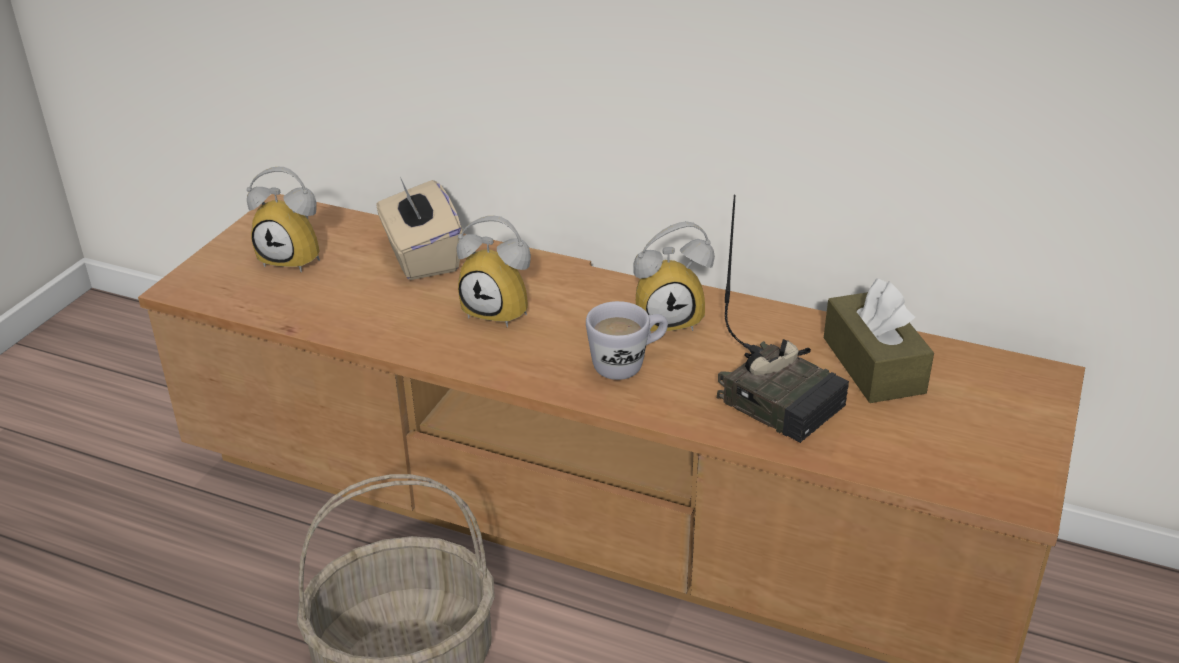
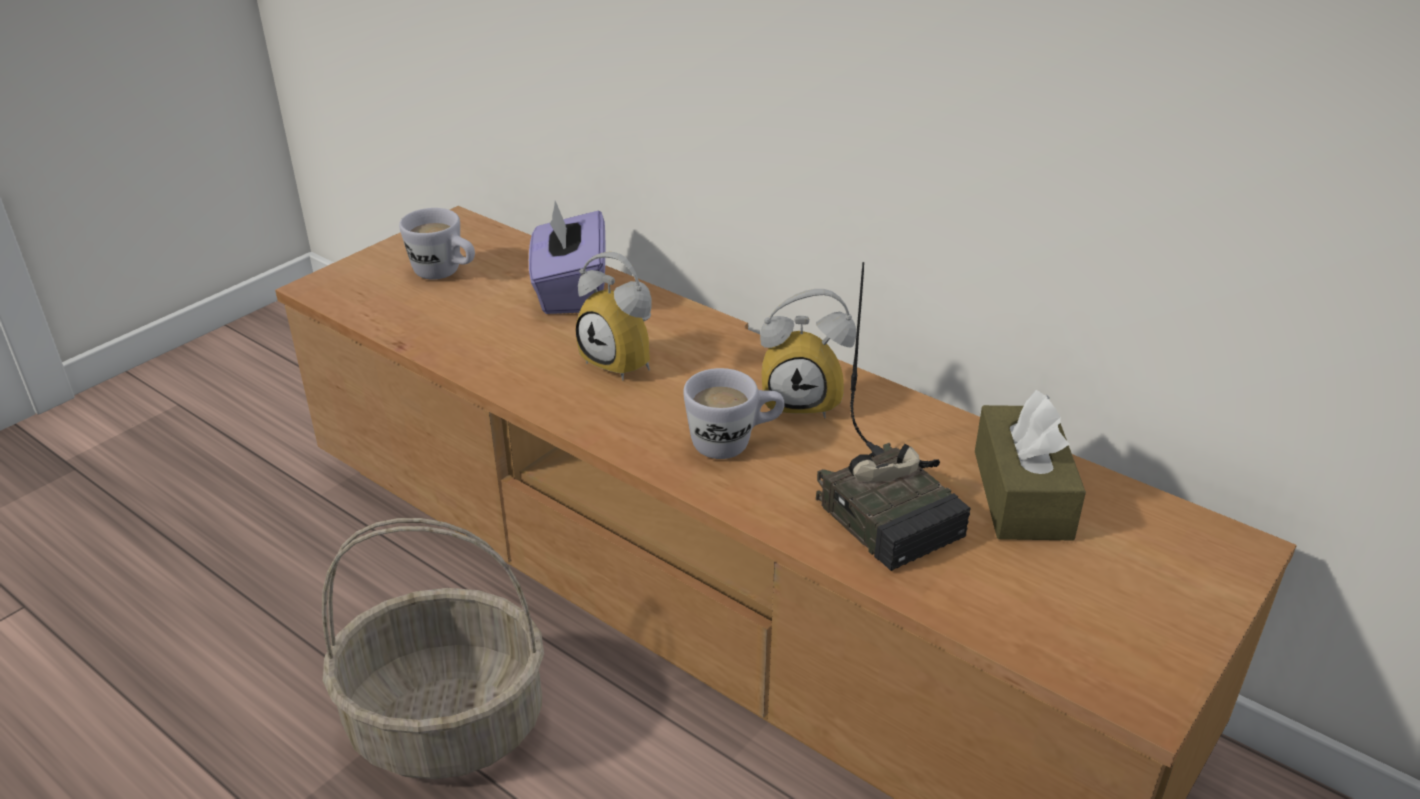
camera: 15 degrees right, 0 degrees up
(296, 258) = (445, 274): alarm clock -> white mug
(421, 257) = (570, 291): beige tissue box -> purple tissue box

